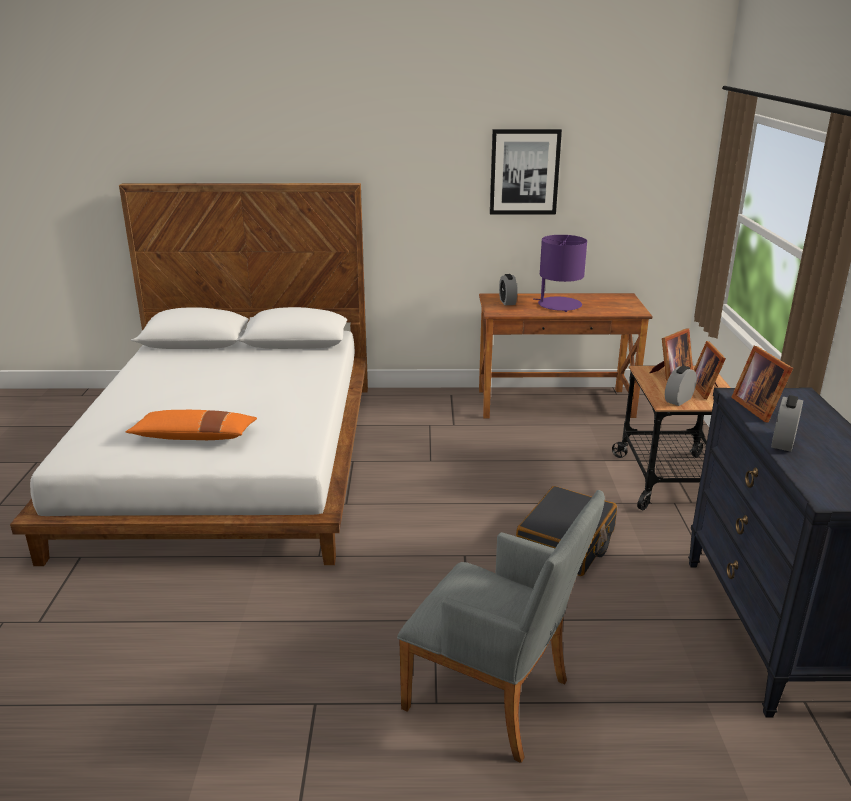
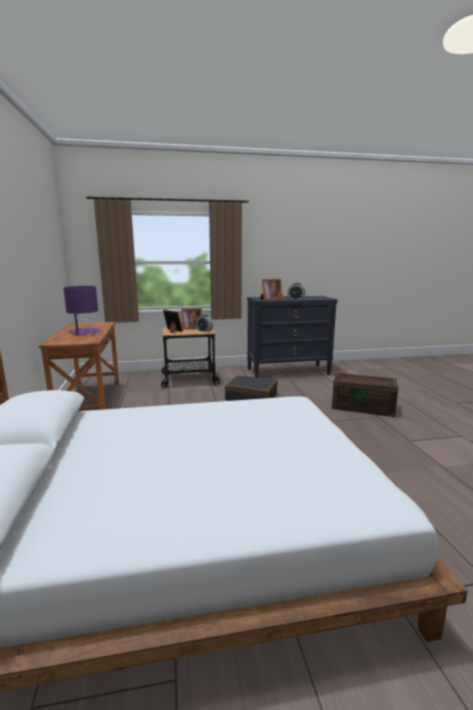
camera: 100 degrees left, 10 degrees down
(194, 437) = (291, 440): orange pillow -> none
(496, 699) = (363, 407): grey armchair -> brown storage box
(507, 302) = (69, 340): alarm clock -> none
(524, 172) = (30, 245): picture -> none

